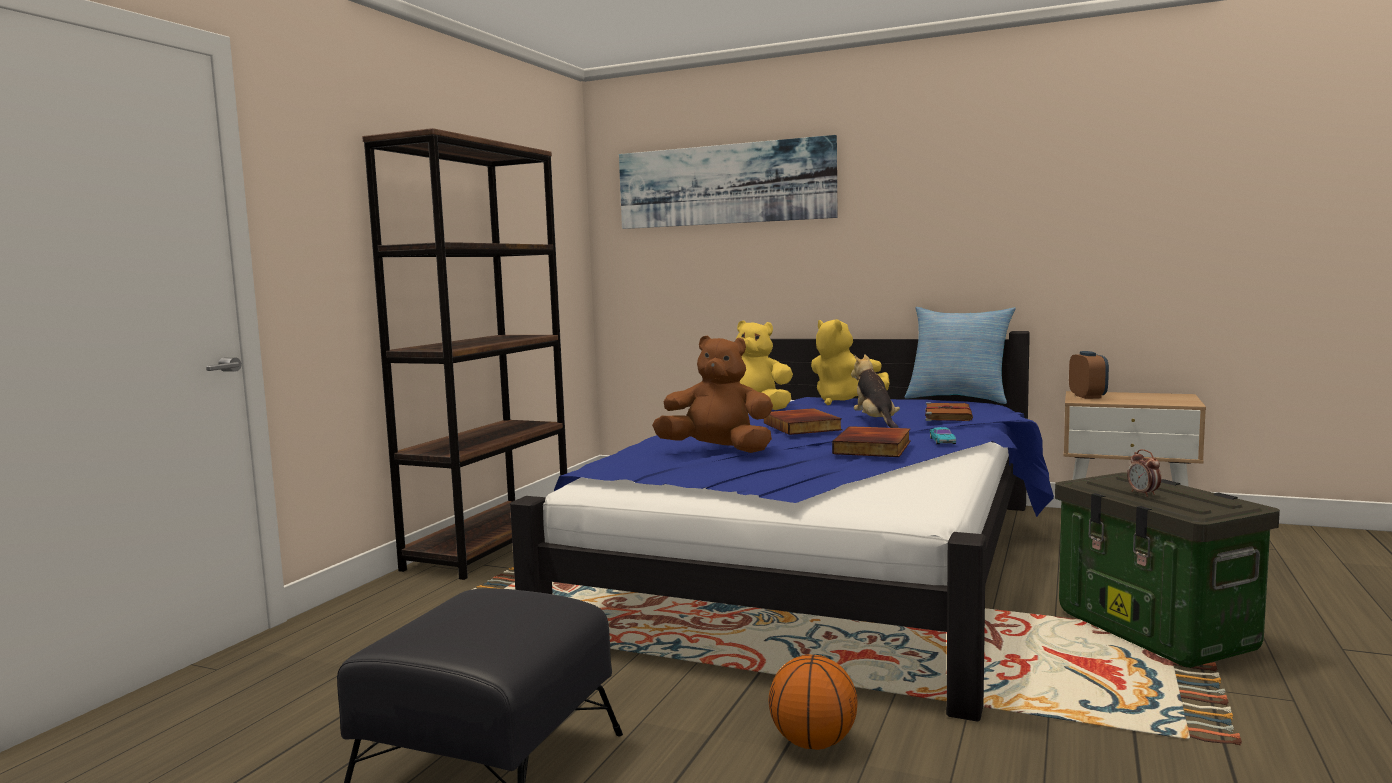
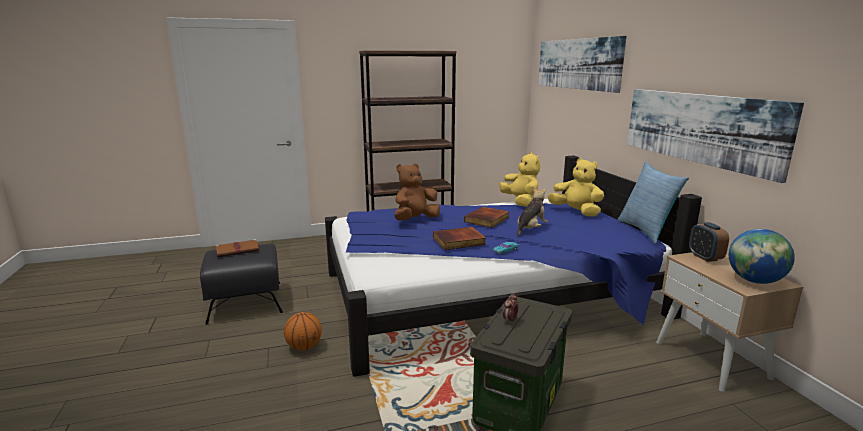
camera: 50 degrees right, 10 degrees up
(718, 450) = (415, 220): brown plush toy -> brown plush toy turned 105 degrees counterclockwise
(844, 402) = (576, 212): yellow plush toy -> yellow plush toy turned 120 degrees clockwise
(947, 415) = (572, 238): brown book -> brown book (238, 250)
(1002, 244) = (699, 128): none -> picture
(1087, 396) = (705, 257): alarm clock -> alarm clock turned 120 degrees clockwise
(1169, 399) = (755, 281): none -> globe

